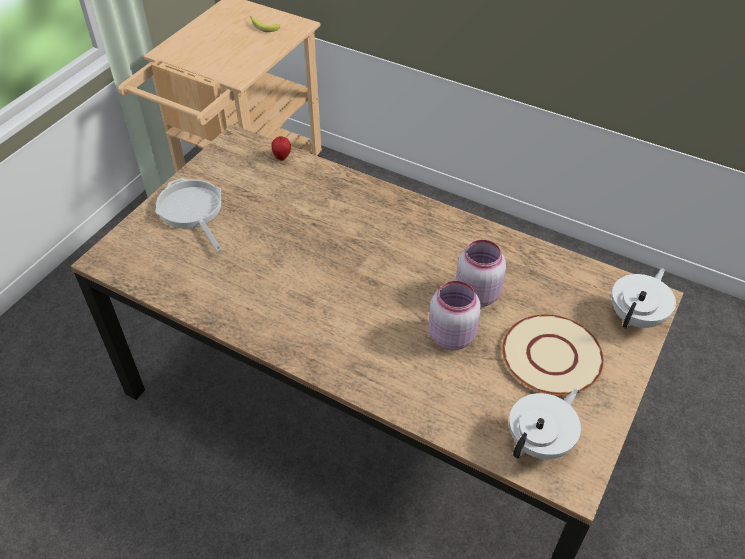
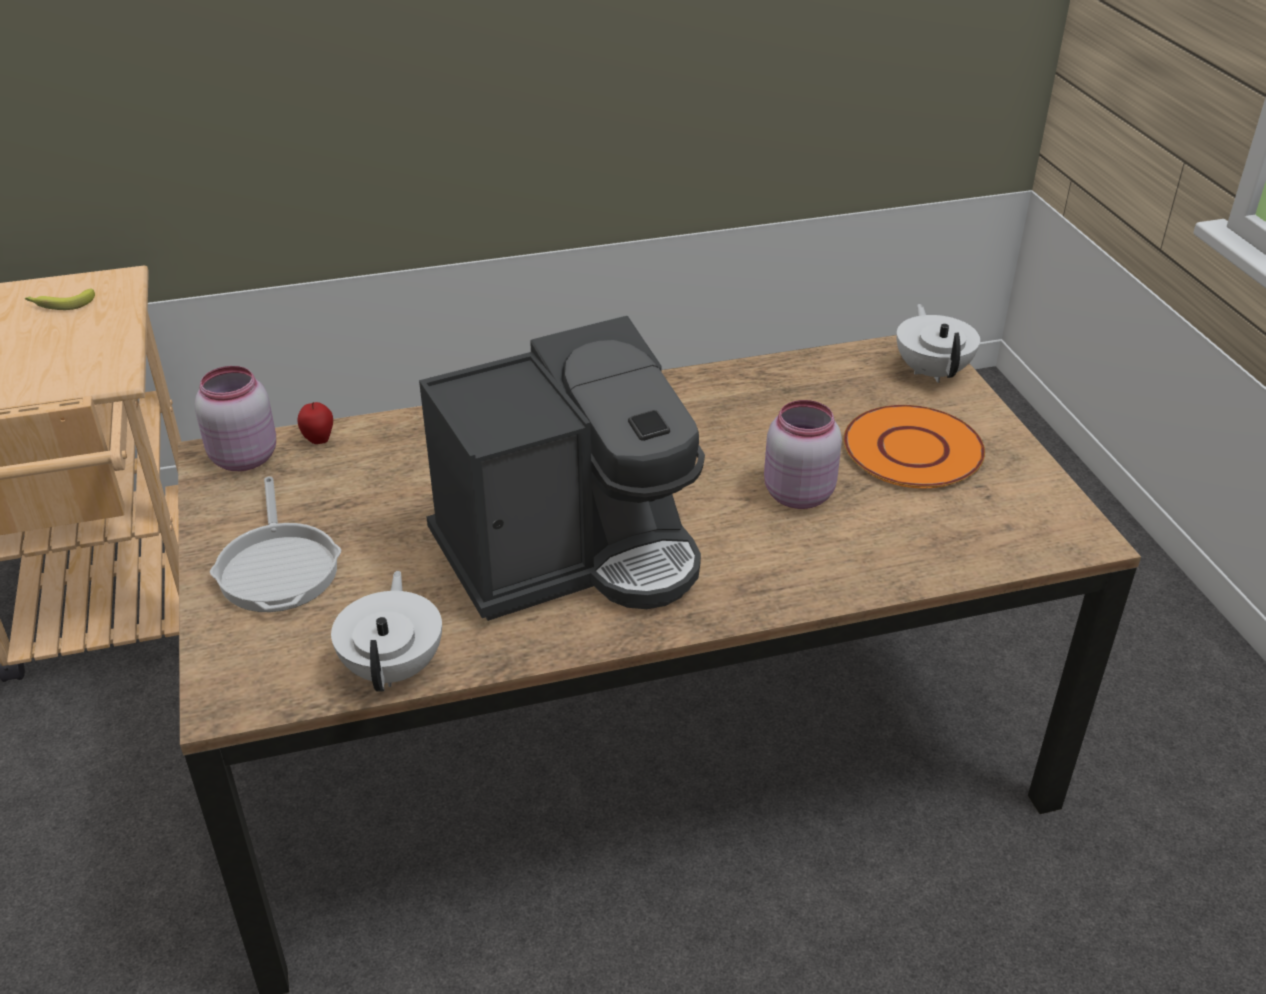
camera: 45 degrees left, 10 degrees down
(192, 211) = (279, 567): frying pan -> frying pan turned 120 degrees counterclockwise
(306, 288) = (571, 553): none -> coffee machine
(476, 293) = (763, 441): pink jar -> pink jar (242, 457)
(540, 441) = (1011, 526): white teapot -> white teapot (394, 667)
(552, 355) = (912, 449): beige plate -> orange plate

